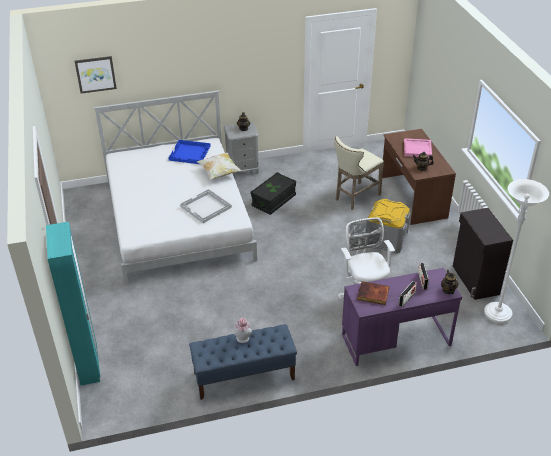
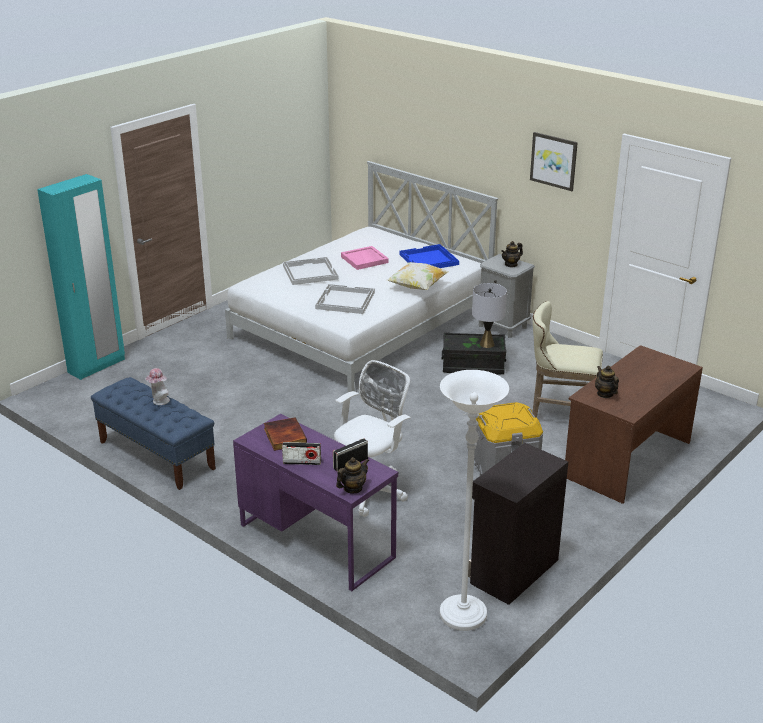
camera: 55 degrees right, 10 degrees down
(95, 74) = (378, 120): picture -> picture (554, 161)
(150, 204) = (309, 272): none -> white tray
(280, 183) = (486, 344): none -> grey table lamp
(417, 149) = (645, 378): pink tray -> pink tray (365, 260)

